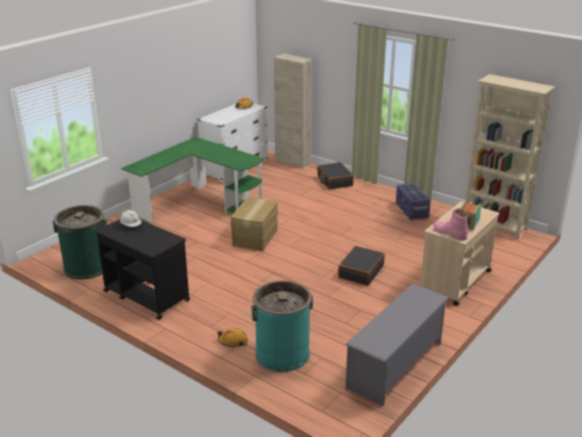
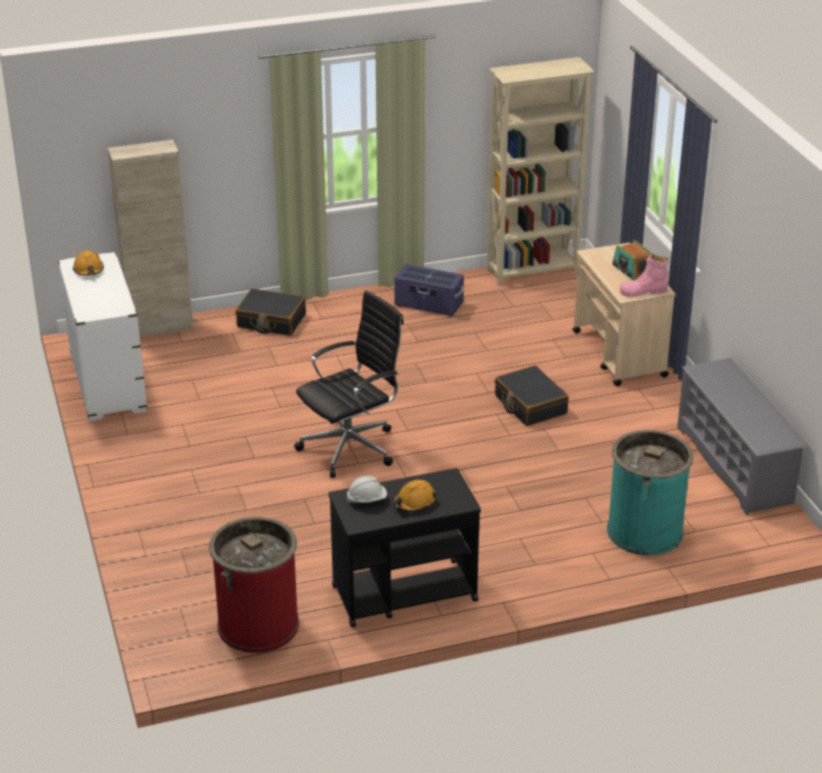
camera: 55 degrees left, 5 degrees up
(87, 267) = (258, 625): green trash can -> red trash can
(199, 203) = (184, 456): green desk -> none
(233, 341) = (585, 558): orange hard hat -> orange hard hat (414, 502)
(255, 237) = (352, 447): cardboard box -> black office chair

